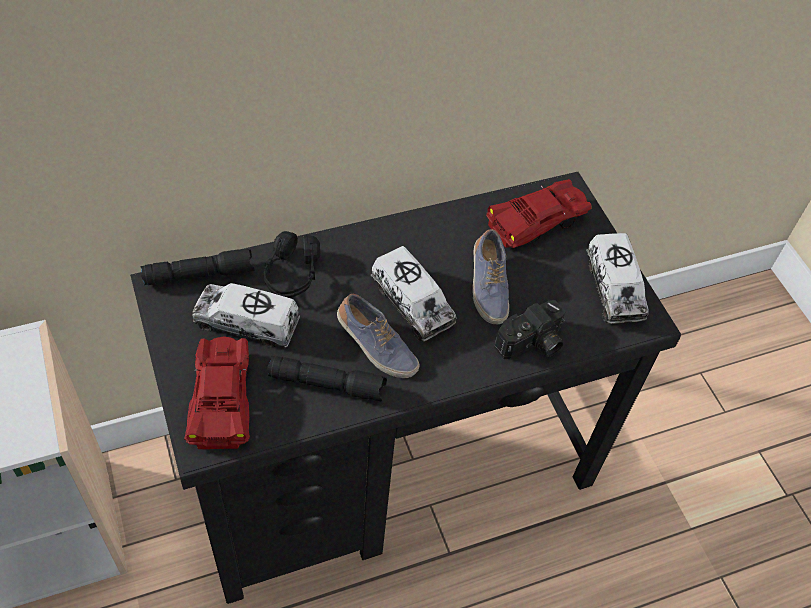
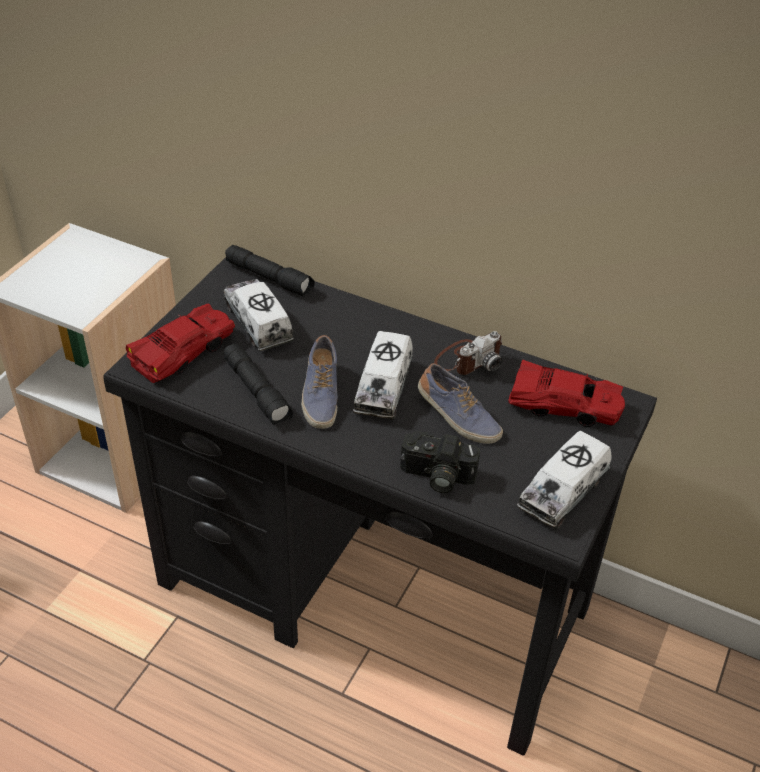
camera: 50 degrees right, 10 degrees down
(292, 275) = (326, 316): black headphones -> none
(436, 232) = (468, 359): none -> camera
(487, 286) = (457, 417): shoe -> shoe turned 90 degrees counterclockwise

